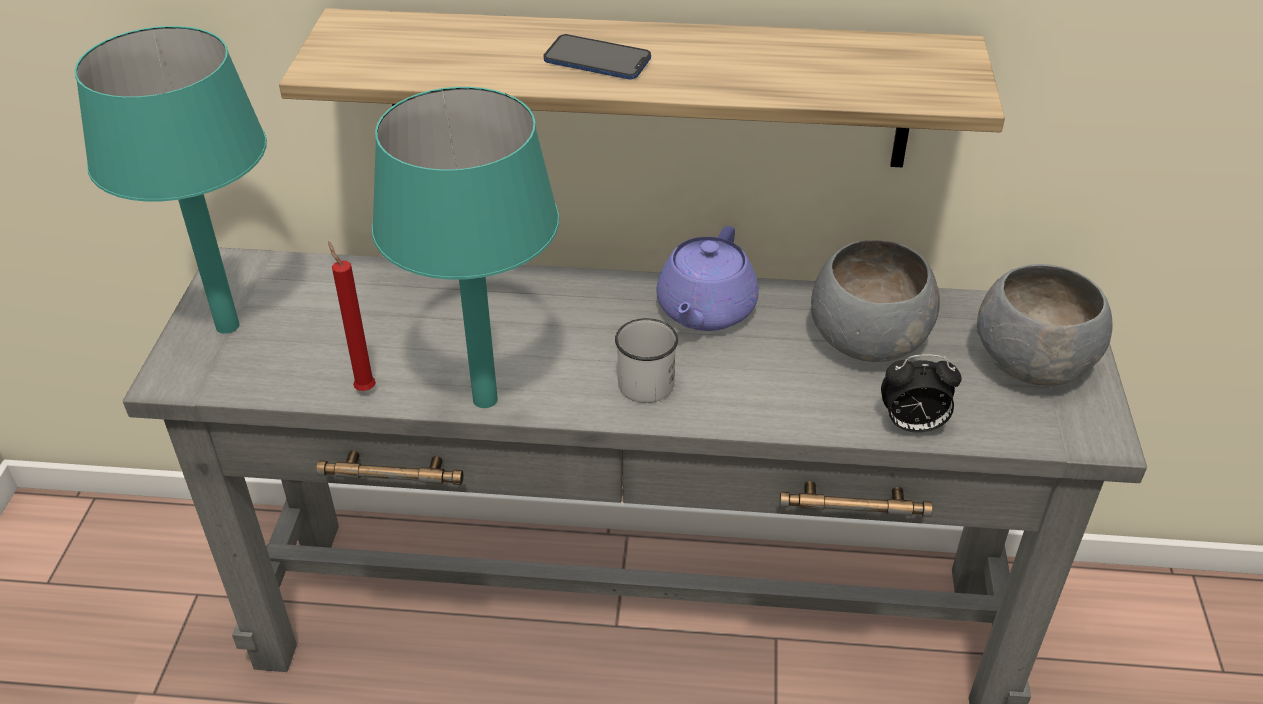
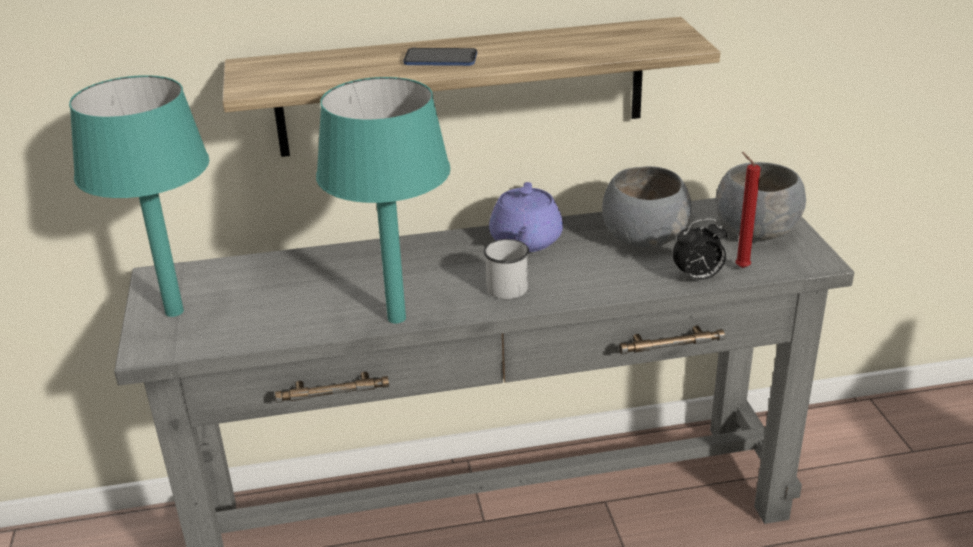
camera: 15 degrees left, 10 degrees down
(364, 388) = (302, 328): red candle -> red candle (740, 267)

